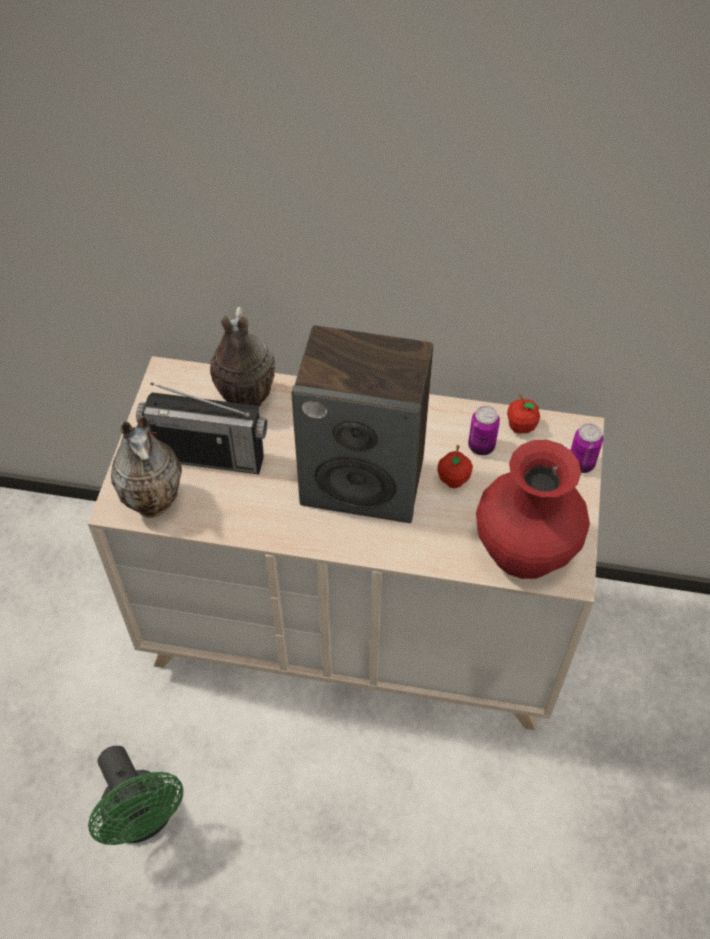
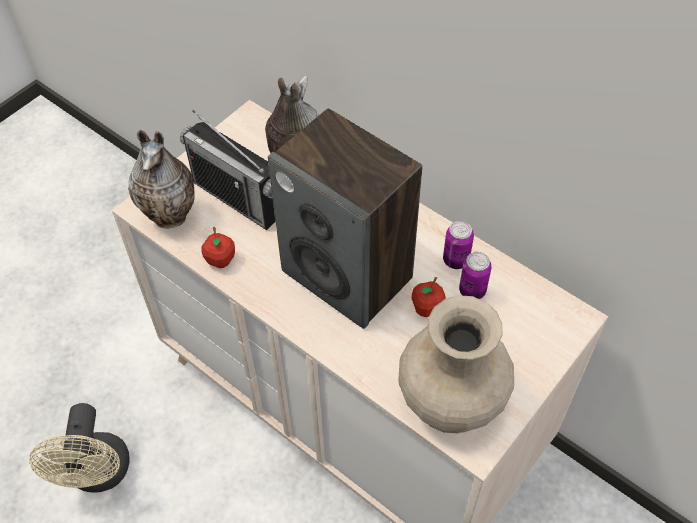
camera: 30 degrees right, 0 degrees up
(143, 819) = (99, 475): green fan -> beige fan
(521, 426) = (521, 289): apple -> apple (220, 260)
(523, 547) = (450, 398): red vase -> beige vase
(581, 464) = (556, 348): can -> can (455, 260)

